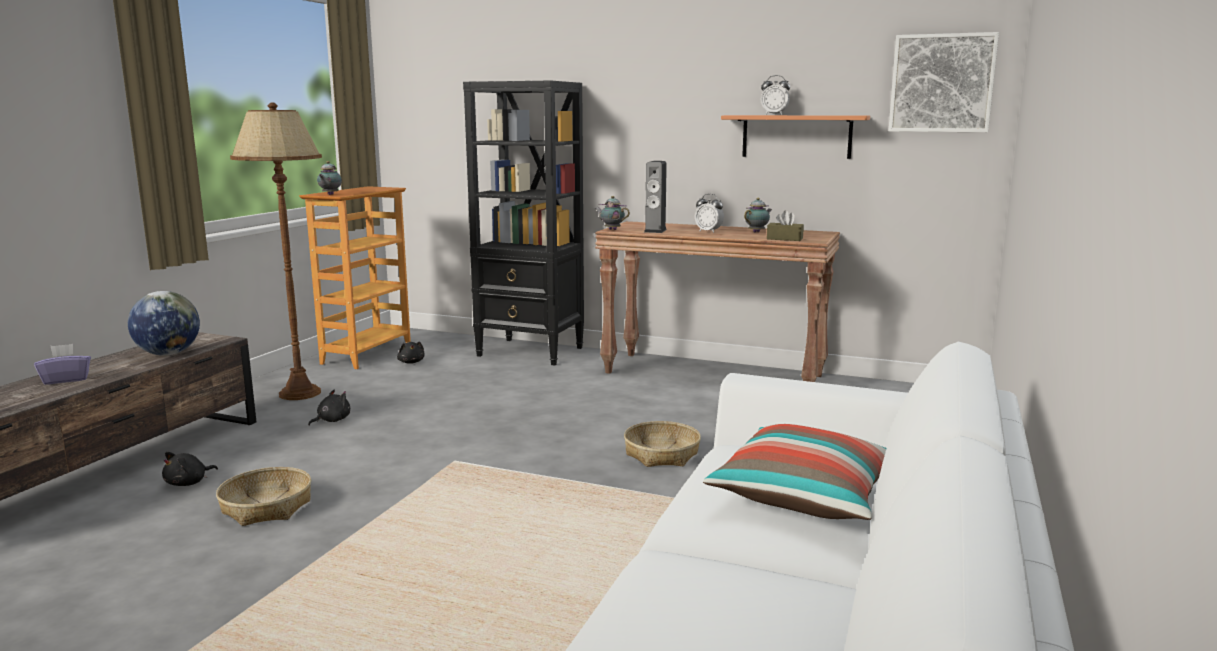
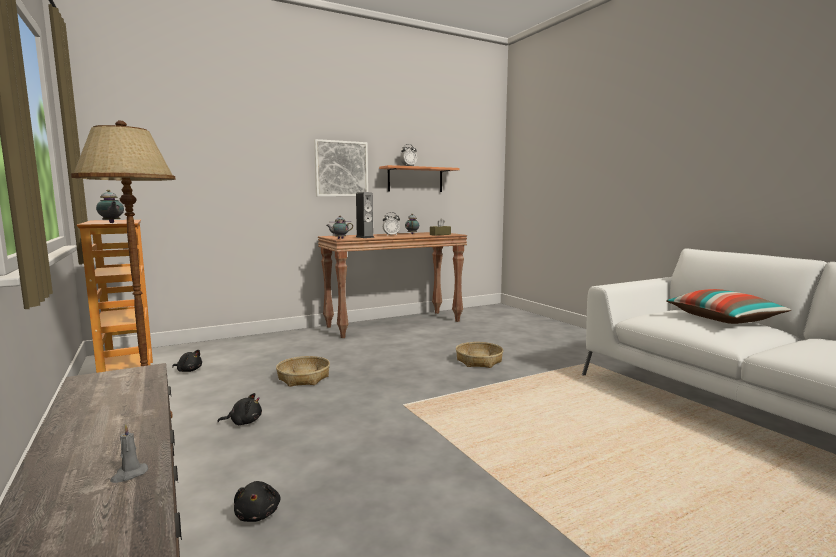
camera: 50 degrees left, 5 degrees down
(38, 396) = (129, 474): none -> grey candle
(66, 379) = (95, 452): purple tissue box -> none
(168, 354) = (132, 395): globe -> none
(266, 507) = (377, 487): basket -> basket (303, 378)
(332, 420) = (244, 422): black plush toy -> black plush toy turned 90 degrees clockwise
(531, 352) = (262, 341): black bookcase -> none
(941, 83) = (477, 154): picture -> picture (341, 169)

